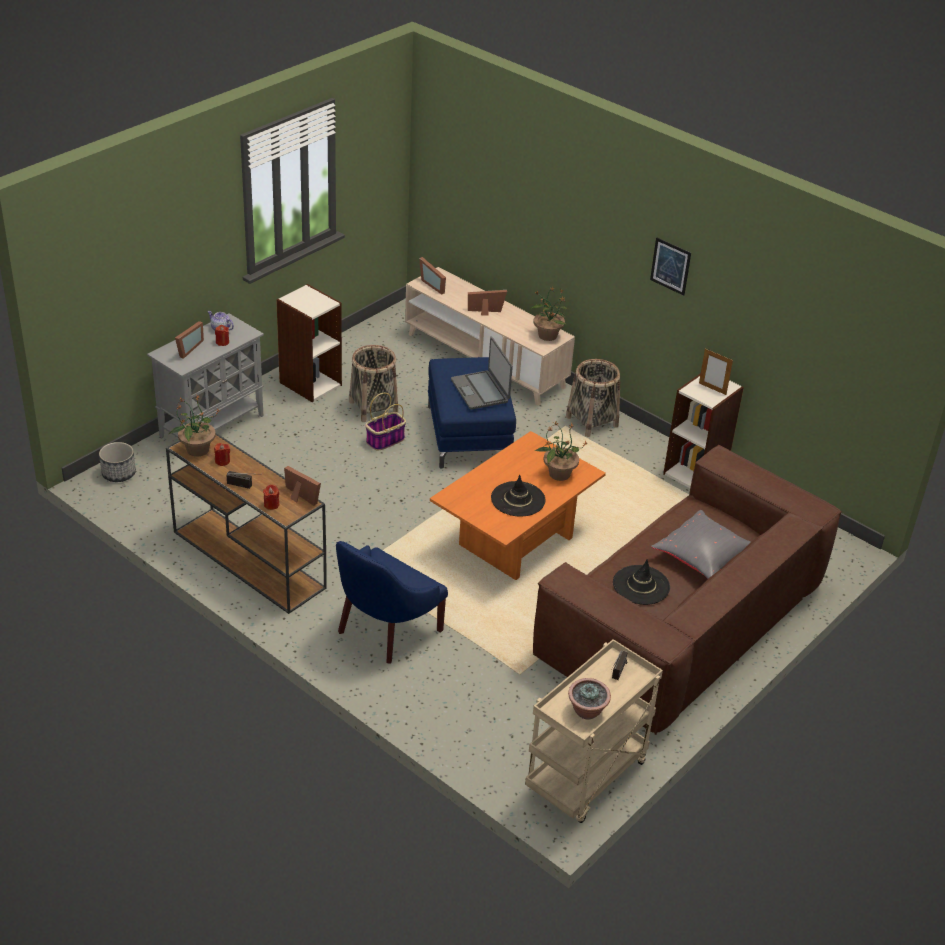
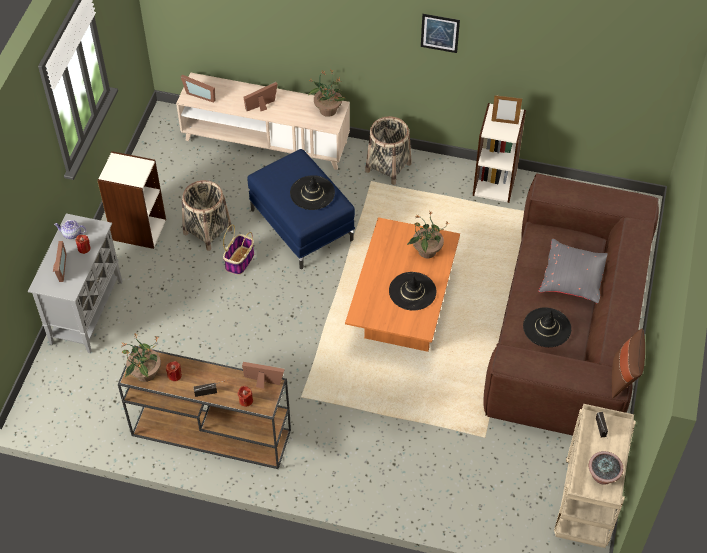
camera: 25 degrees left, 15 degrees up
(118, 473) = (42, 399): planter -> none
(385, 629) = (361, 446): blue armchair -> none
(480, 391) = (312, 193): laptop -> black hat
(681, 642) = (623, 377): none -> brown pillow

